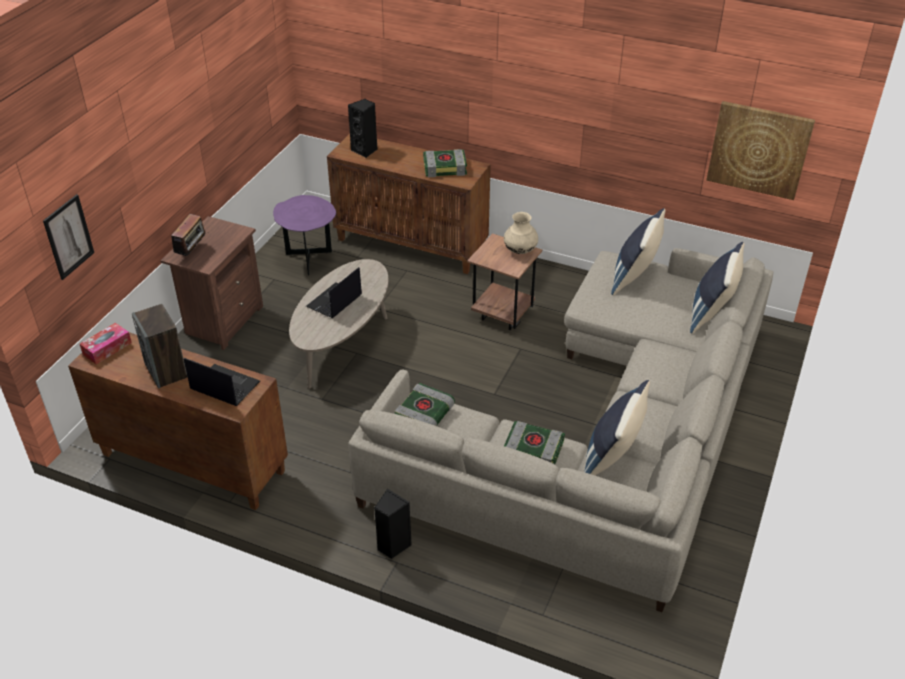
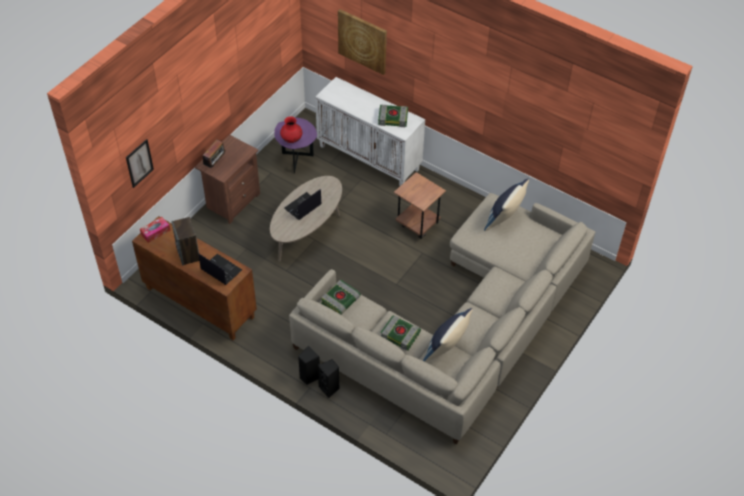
camera: 10 degrees right, 10 degrees up
(300, 220) = (291, 139): none -> red vase
(365, 151) = (342, 95): black speaker -> black speaker (329, 389)
(412, 245) = (370, 158): brown cabinet -> white cabinet
(520, 251) = (430, 189): beige vase -> none
(711, 314) = (545, 255): blue pillow -> none
(759, 149) = (592, 154): picture -> picture (362, 41)

